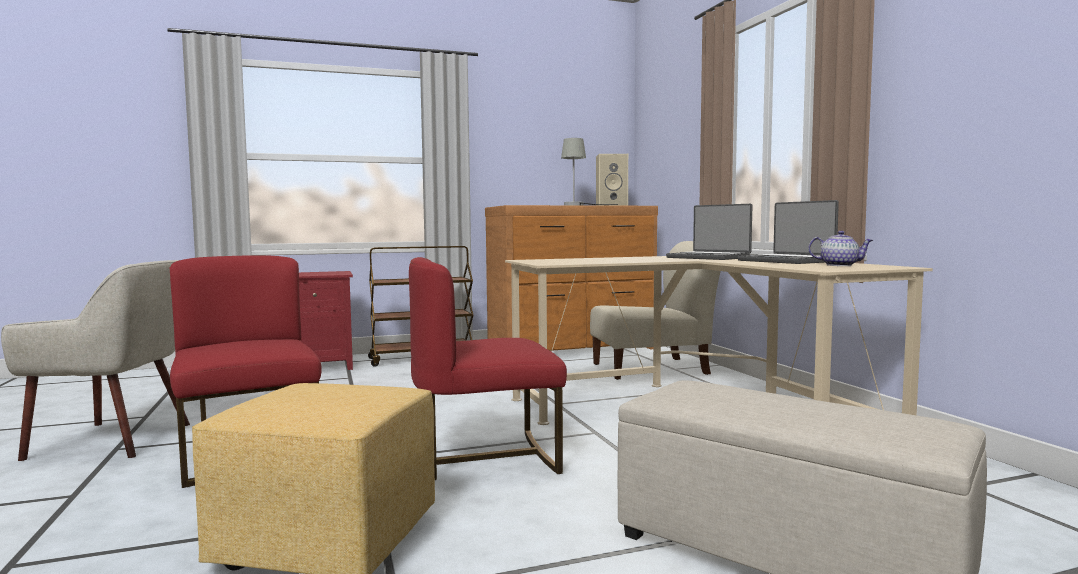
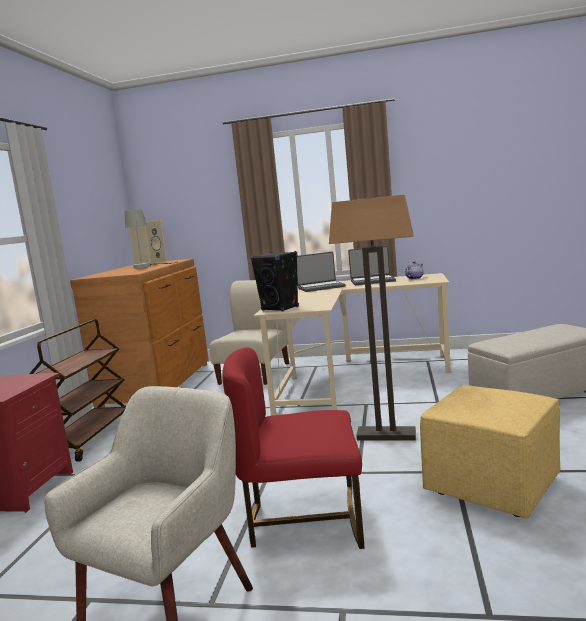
camera: 60 degrees left, 5 degrees up
(485, 458) = (385, 436): red chair -> floor lamp
(542, 260) = (280, 308): none -> black speaker

